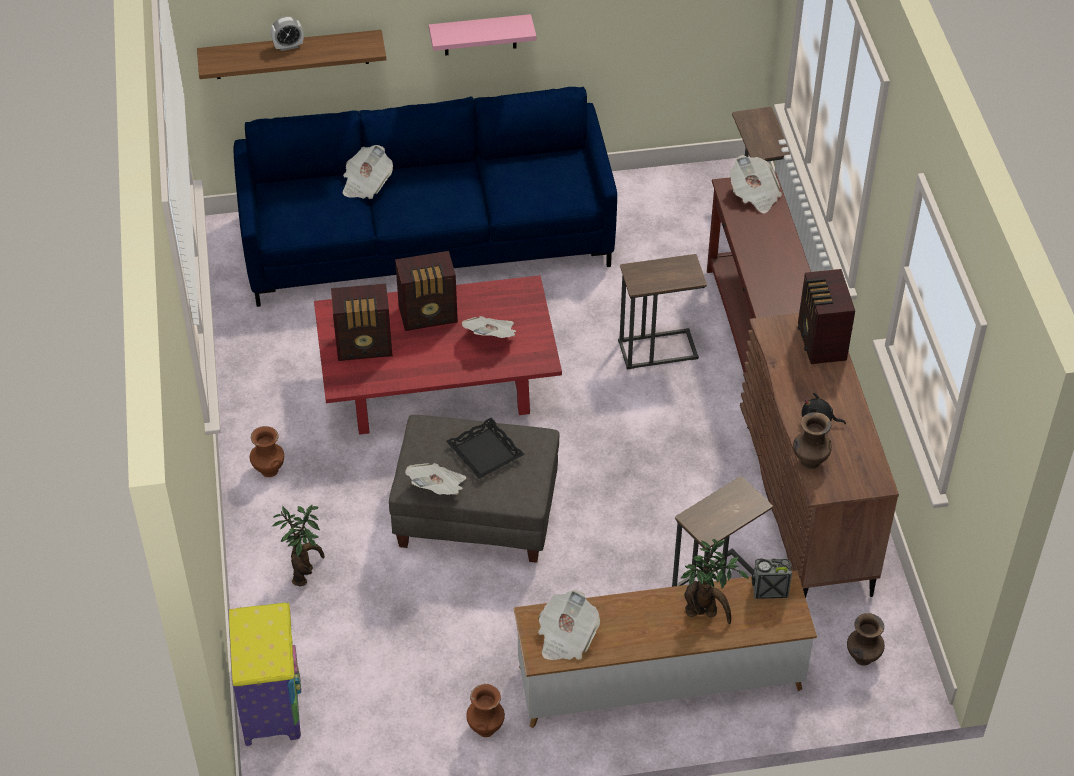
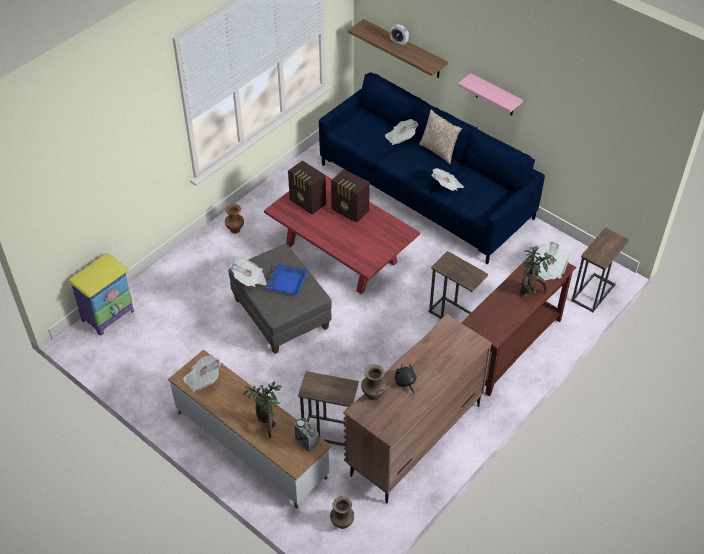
camera: 50 degrees right, 0 degrees up
(305, 572) = (191, 278): potted plant -> potted plant (530, 292)
(432, 165) = (439, 151): none -> pillow
(485, 452) = (288, 282): black tray -> blue tray
(485, 728) = (163, 396): brown vase -> none
(491, 337) = (361, 240): newspaper -> newspaper (447, 186)
(820, 343) = (461, 351): radio -> none

